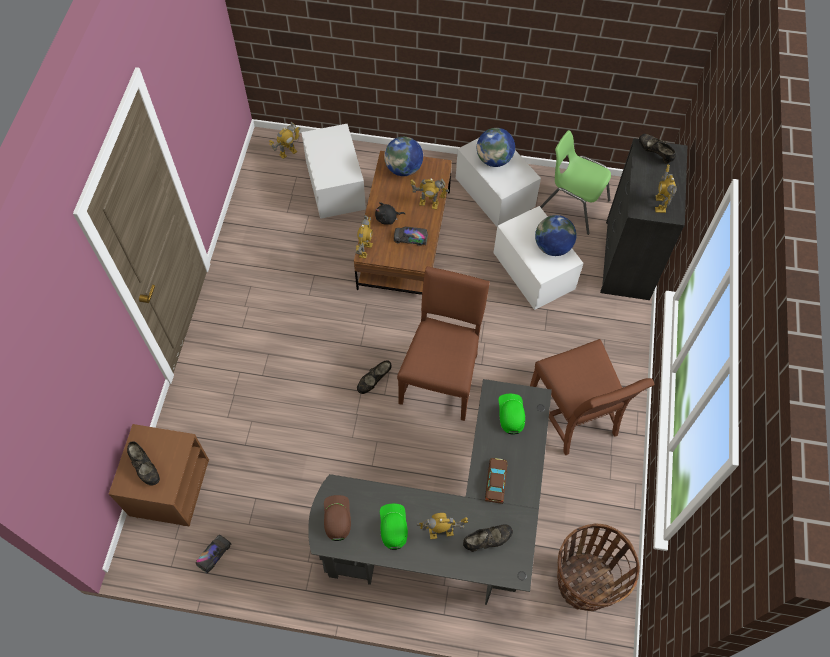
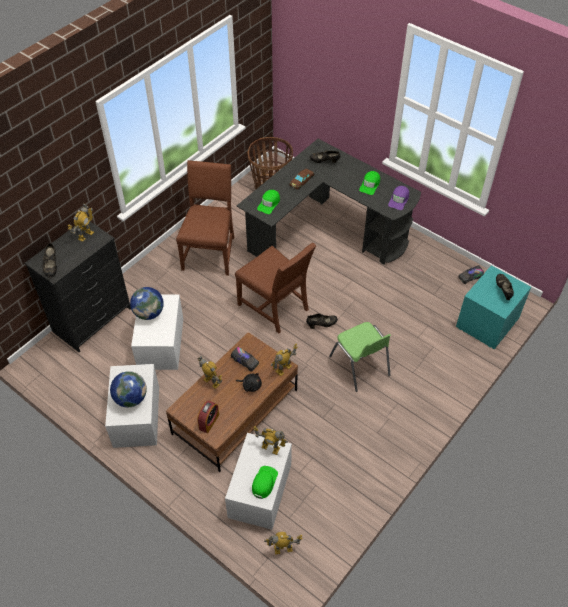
camera: 150 degrees left, 10 degrees down
(169, 486) = (487, 323): brown nightstand -> turquoise nightstand
(320, 148) = (264, 482): none -> green cap
(337, 518) = (399, 200): brown cap -> purple cap
(403, 168) = (209, 422): globe -> alarm clock
(441, 377) = (276, 307): brown chair -> brown chair turned 90 degrees counterclockwise
(441, 532) = (346, 173): toy robot -> toy robot (270, 448)
(573, 204) = (88, 376): green chair -> green chair (360, 366)

